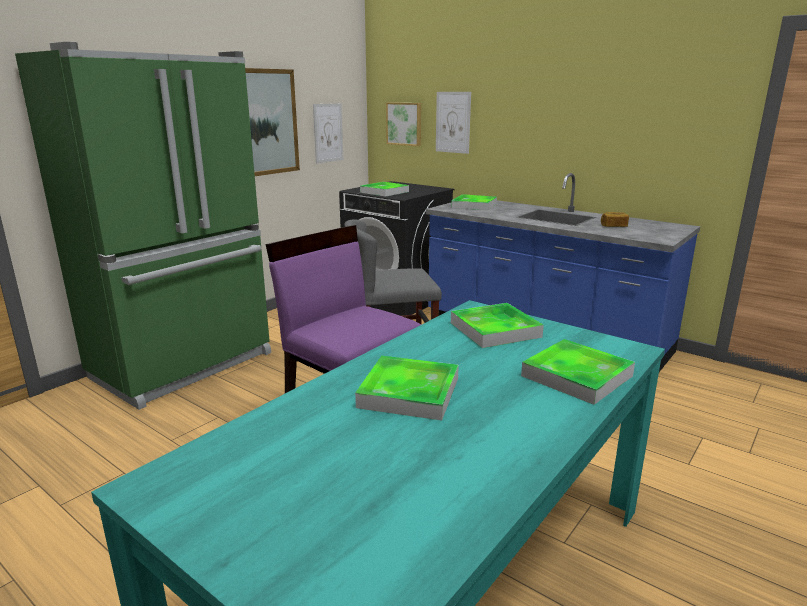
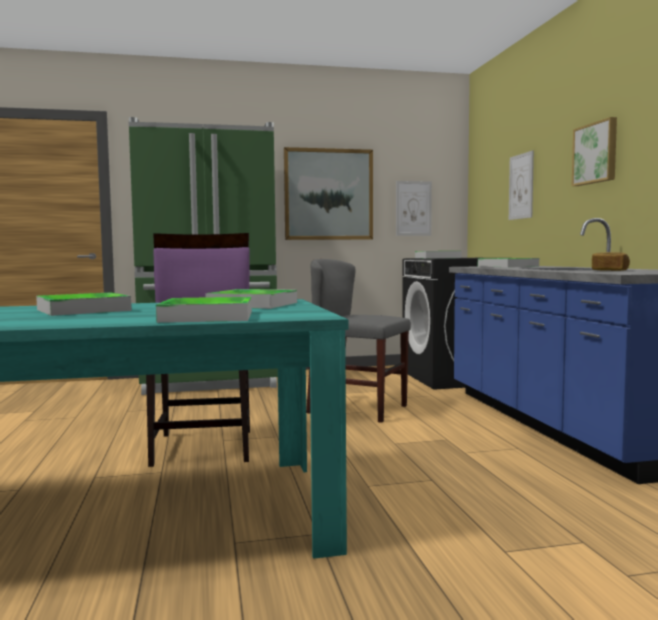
camera: 40 degrees right, 15 degrees down
(404, 124) = (489, 196): picture -> picture (596, 153)

